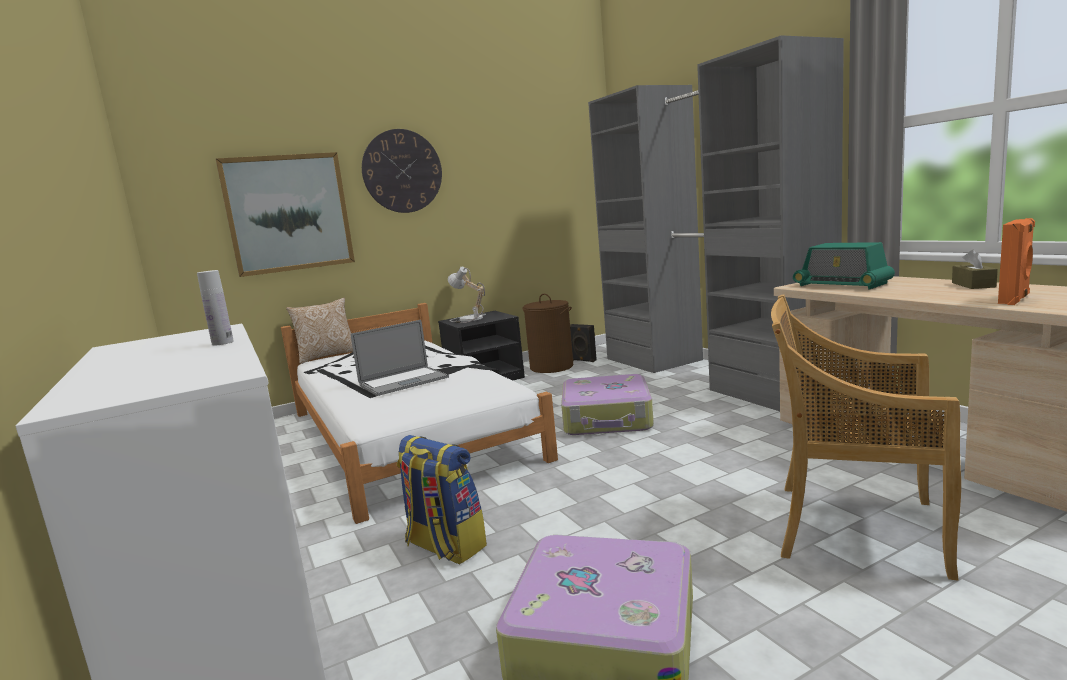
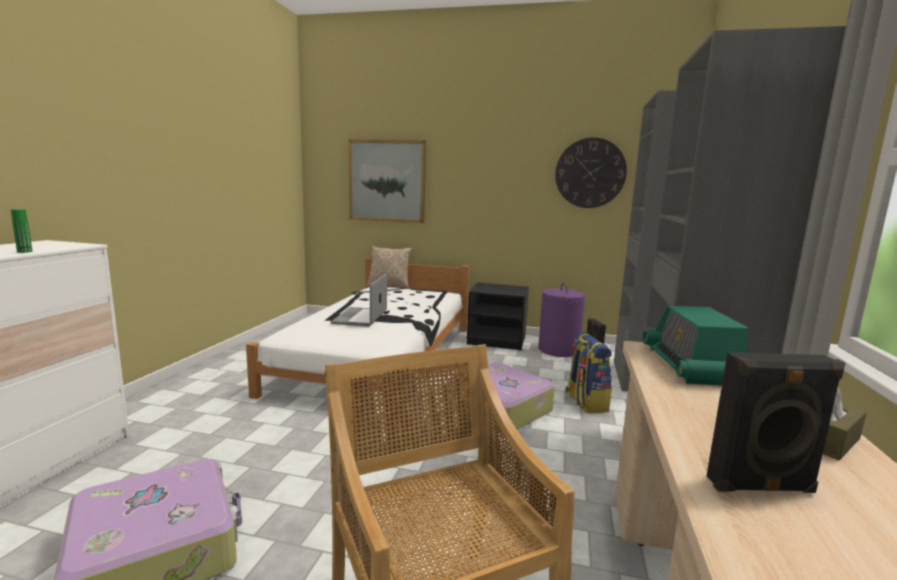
camera: 40 degrees right, 0 degrees up
(222, 343) = (24, 251): white bottle -> green bottle
(402, 171) = (473, 159): wall clock -> wall clock (590, 173)
(403, 381) = (360, 317): laptop -> laptop turned 90 degrees clockwise
(444, 546) = (241, 437): backpack -> backpack (585, 402)
(468, 319) = (493, 287): table lamp -> none
(552, 367) = (558, 350): brown laundry basket -> purple laundry basket
(1015, 299) = (762, 487): orange speaker -> black speaker

